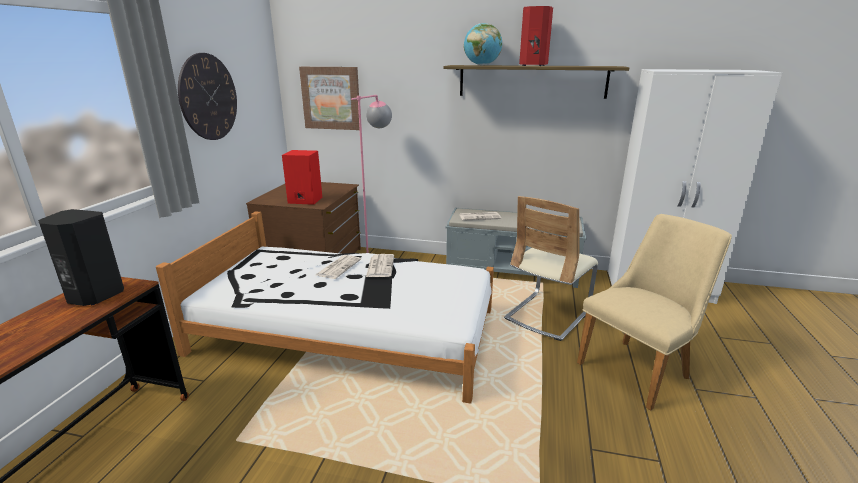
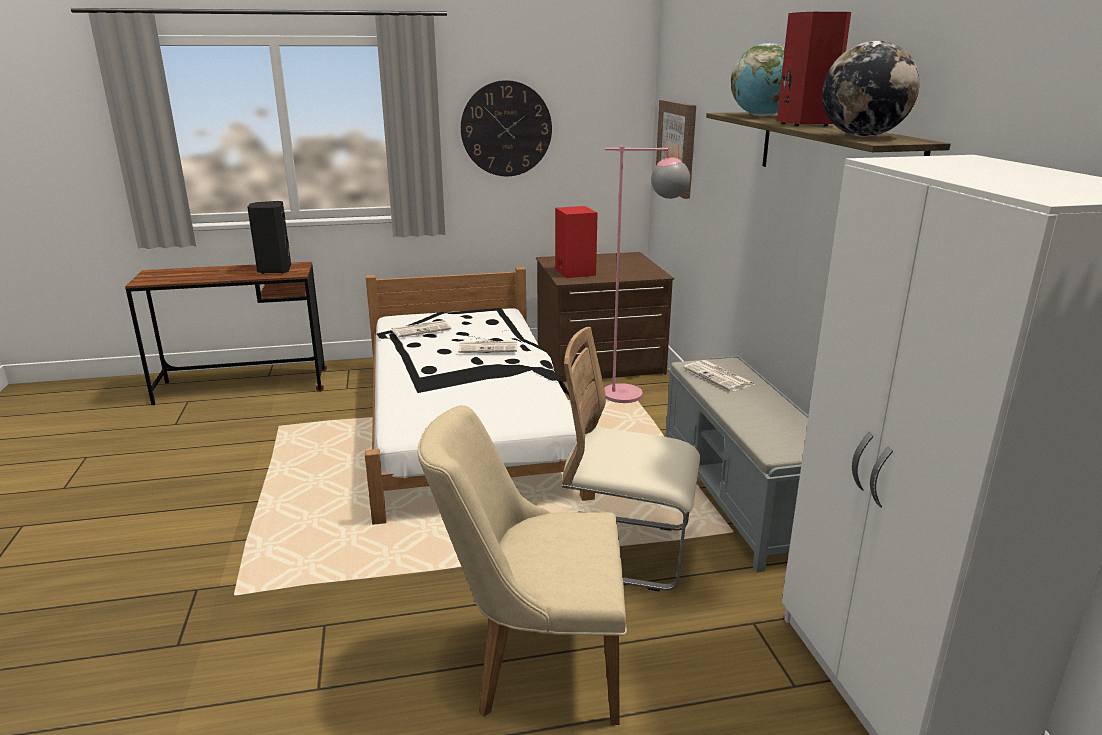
camera: 65 degrees right, 0 degrees up
(380, 266) = (512, 365): newspaper -> newspaper (421, 329)
(594, 66) = (862, 136): none -> globe
(640, 368) = (533, 664): beige chair -> beige chair turned 150 degrees clockwise

